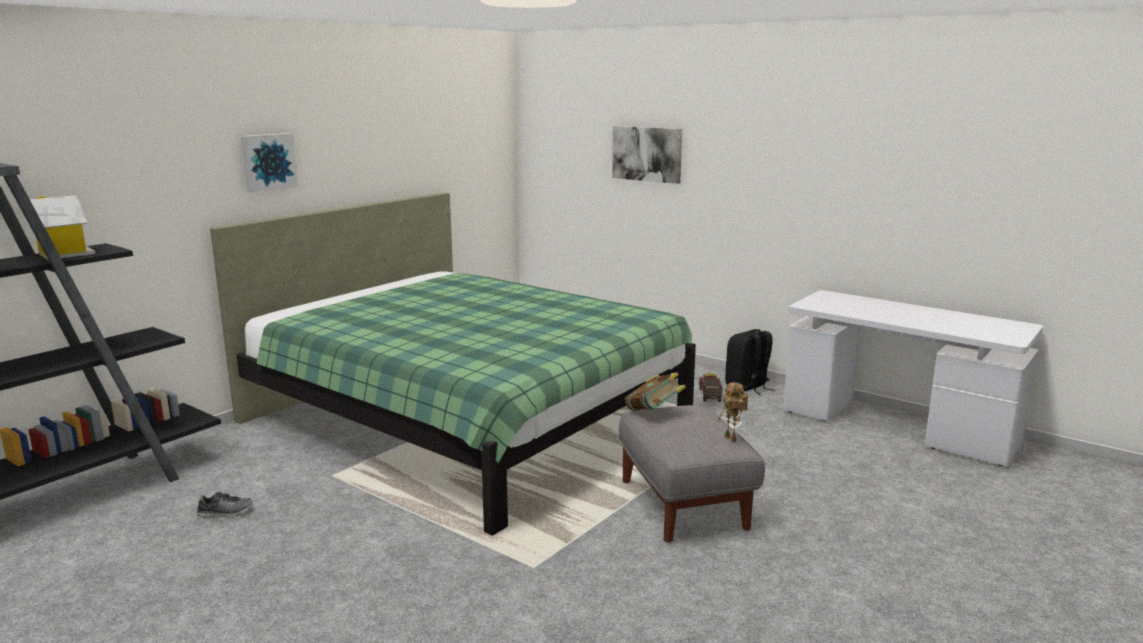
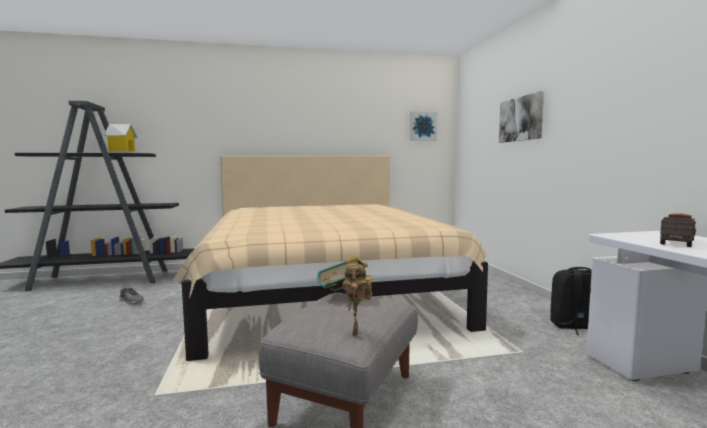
camera: 40 degrees right, 10 degrees down
(268, 161) = (262, 124): picture -> picture (422, 126)
(467, 418) = (322, 292): green bed -> beige bed
(709, 395) = (524, 323): toy truck -> toy truck (676, 242)

